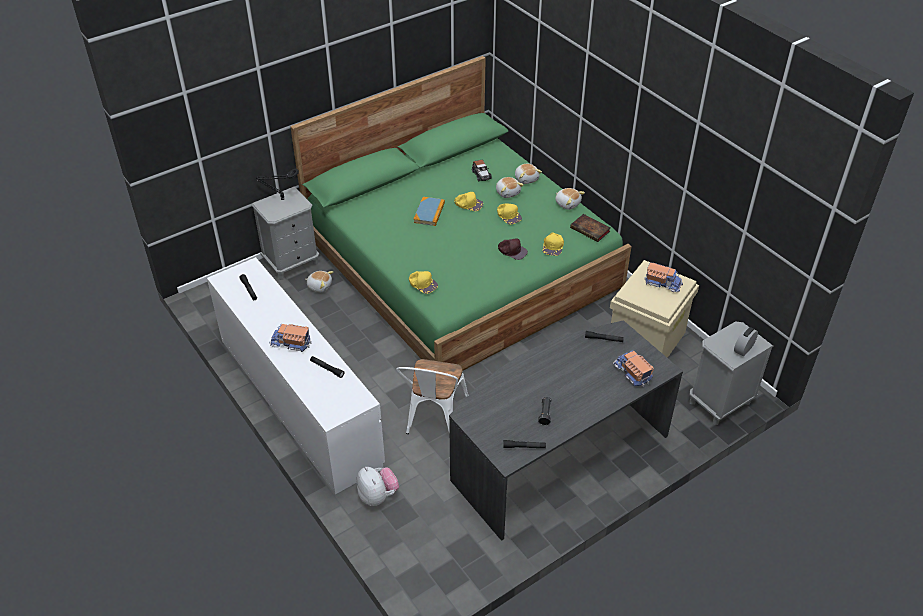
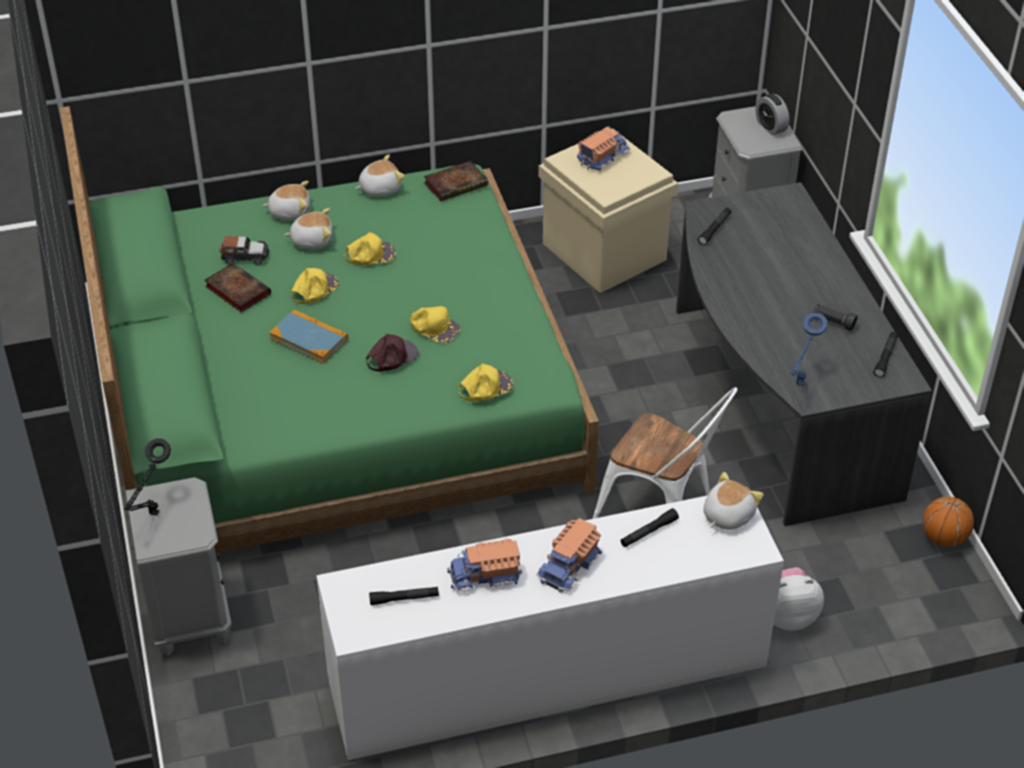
camera: 70 degrees left, 0 degrees up
(319, 286) = (278, 588): plush toy -> plush toy (727, 515)
(454, 180) = (236, 290): none -> book
(476, 408) = (799, 385): none -> blue table lamp
(476, 568) = (944, 538): none -> basketball
(512, 251) = (458, 274): brown cap -> brown cap (391, 357)
(553, 246) = (472, 229): yellow cap -> yellow cap (434, 327)
(632, 373) = (788, 224): toy truck -> toy truck (485, 576)

